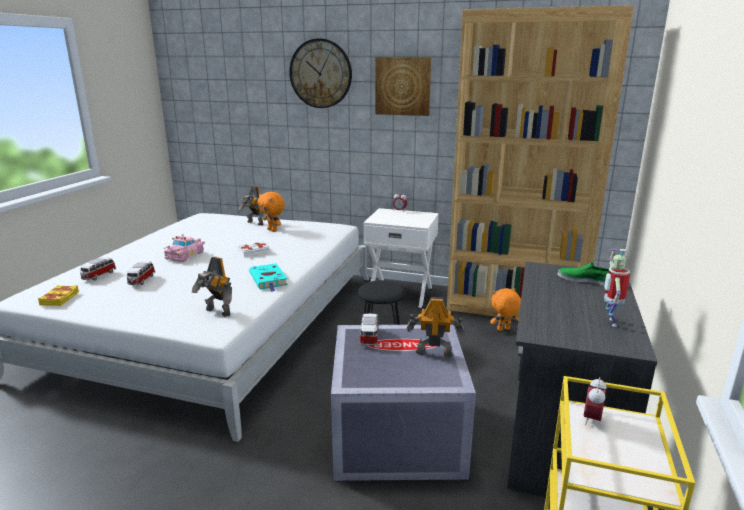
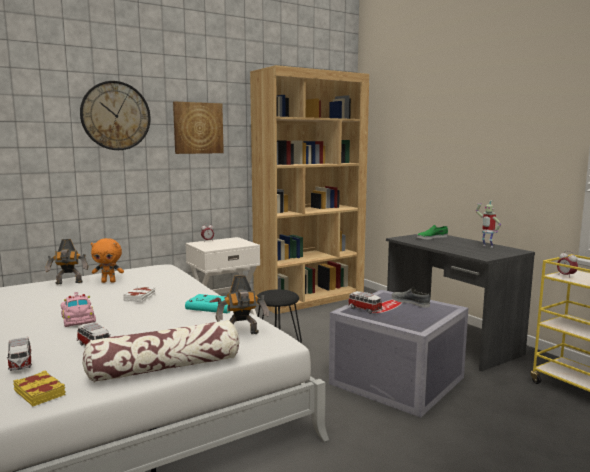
camera: 50 degrees left, 10 degrees down
(126, 314) = (166, 367): none -> pillow
(433, 353) = (410, 302): toy robot -> grey shoe
(503, 330) = (329, 311): orange plush toy -> none

